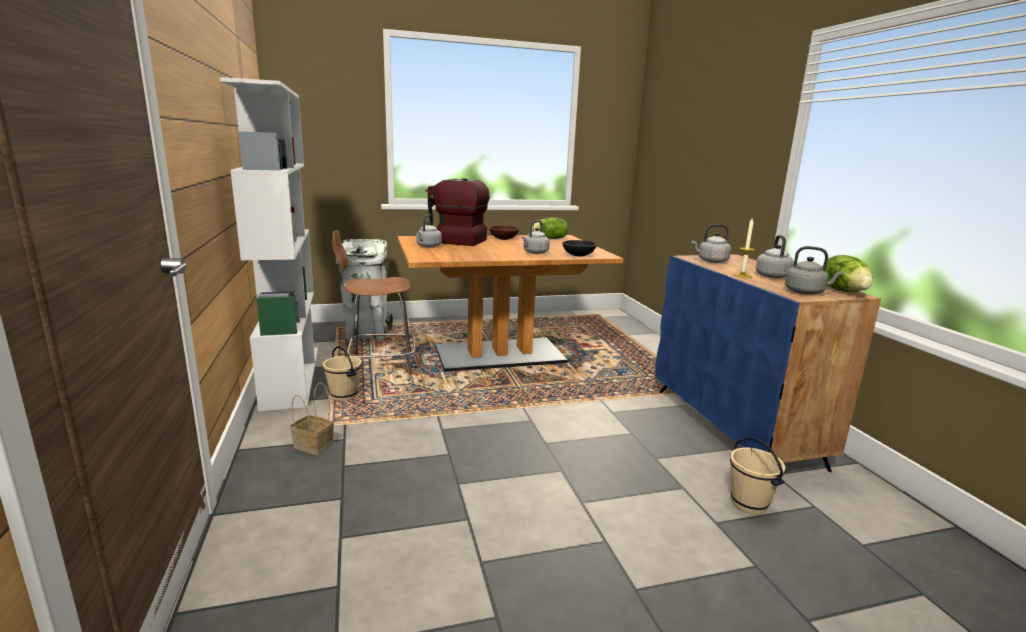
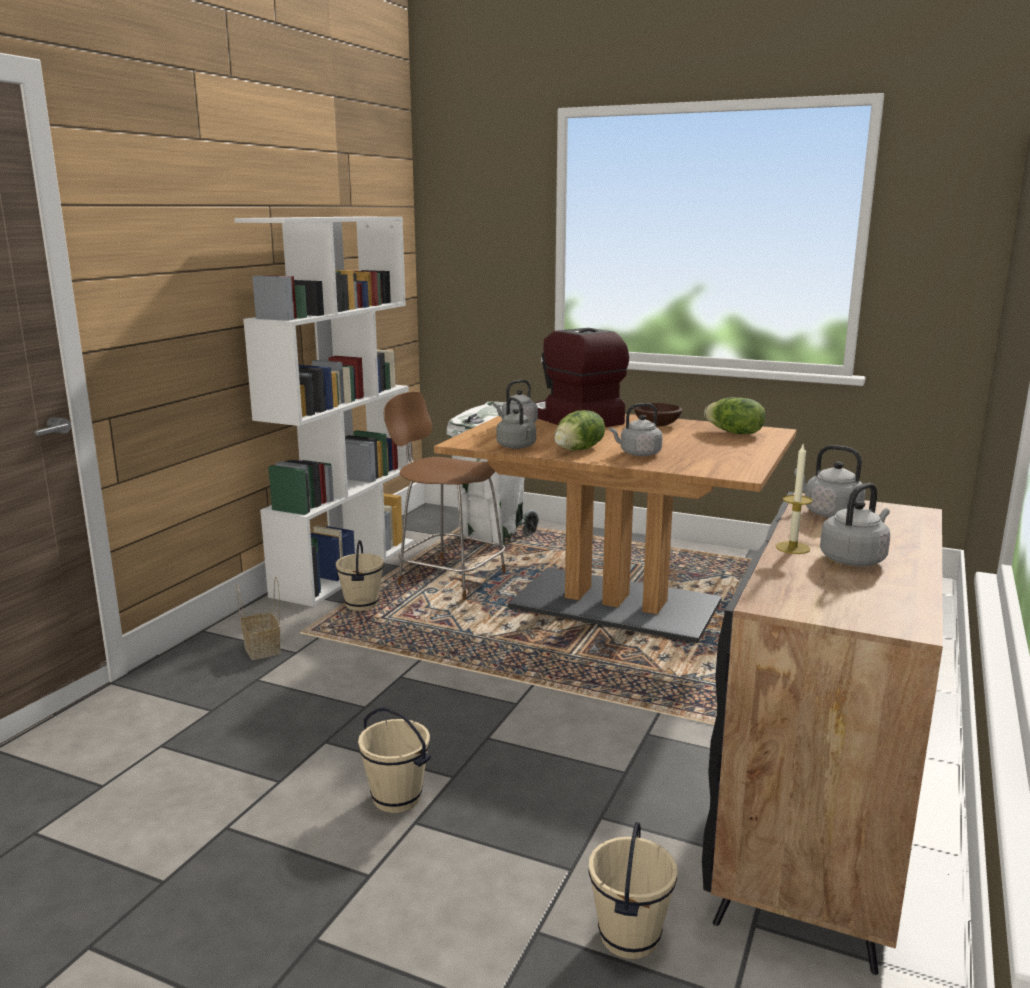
camera: 40 degrees right, 0 degrees up
(552, 495) = (396, 799): none -> beige bucket
(579, 255) = (695, 468): black bowl -> none
(735, 427) = (816, 832): blue cabinet -> black cabinet
(806, 292) = (809, 599): grey kettle -> grey kettle (517, 447)
(844, 291) = (904, 615): lettuce -> lettuce (579, 450)

